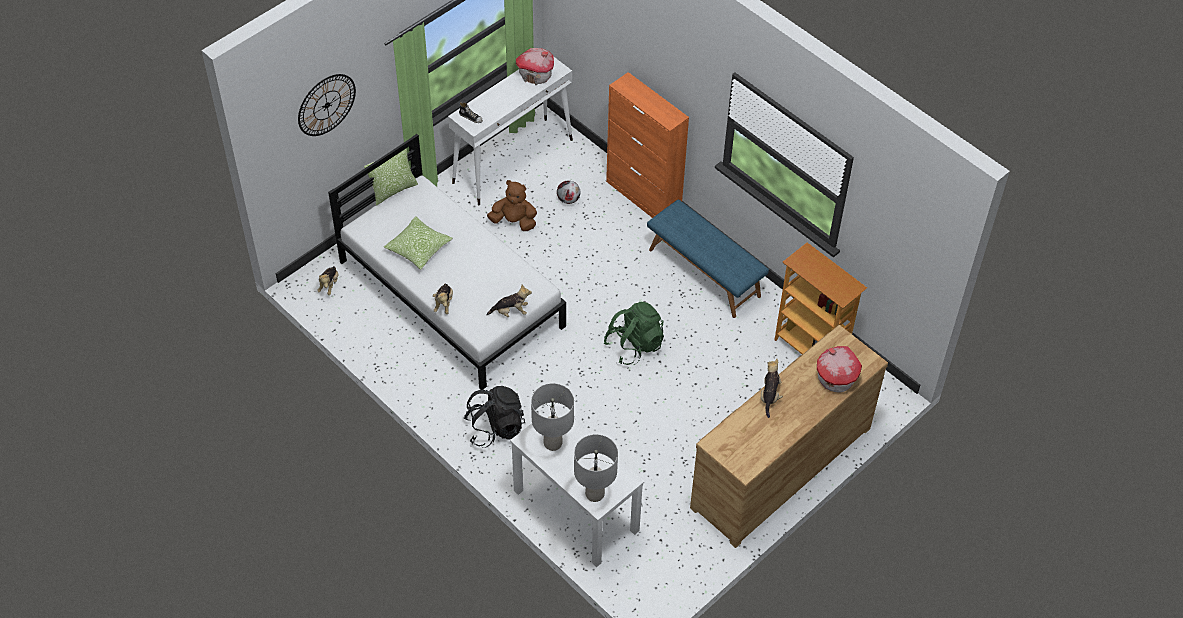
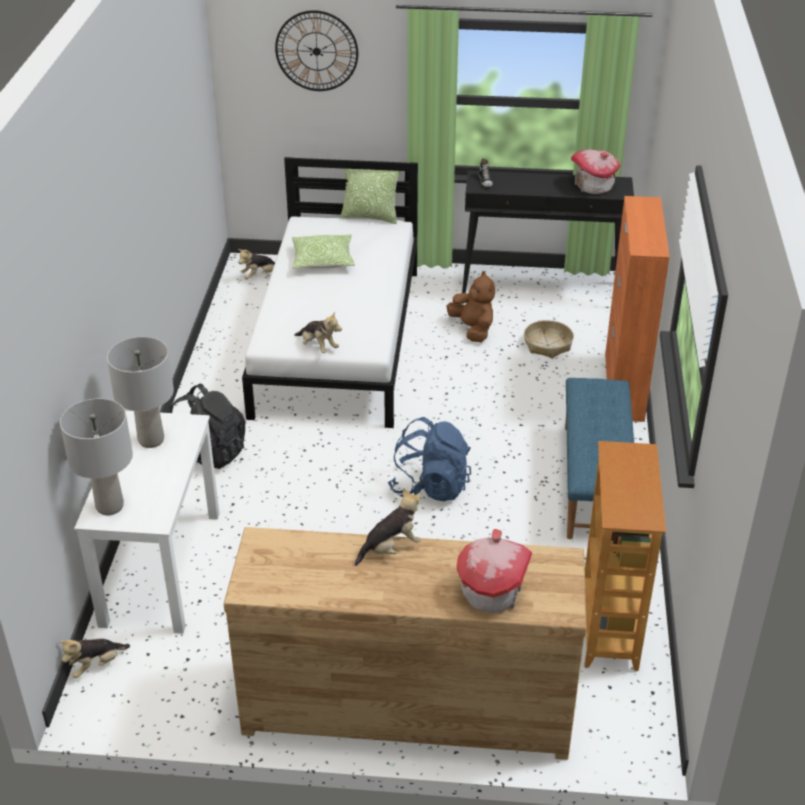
camera: 50 degrees right, 15 degrees down
(444, 303) = (276, 305): plush toy -> plush toy (96, 665)
(513, 161) = (541, 291): white console table -> black console table
(568, 199) = (547, 345): football -> basket
(634, 345) = (430, 486): green backpack -> blue backpack

